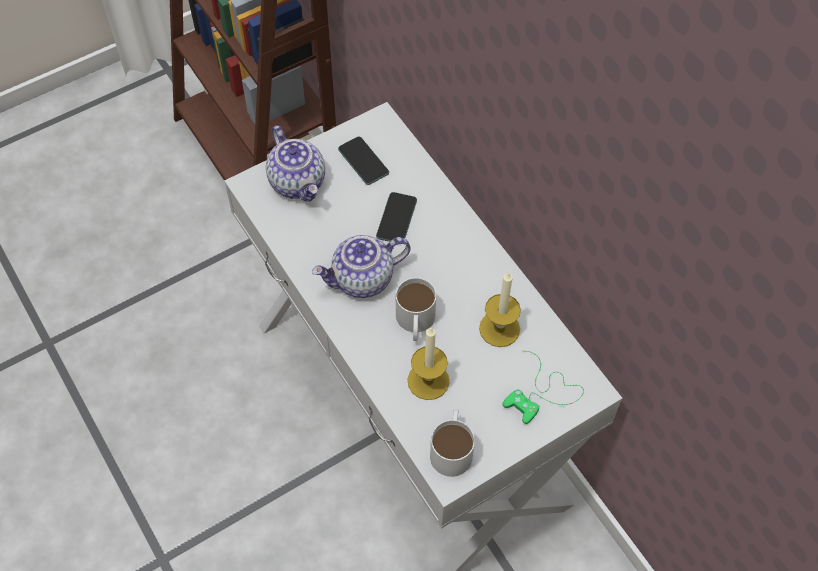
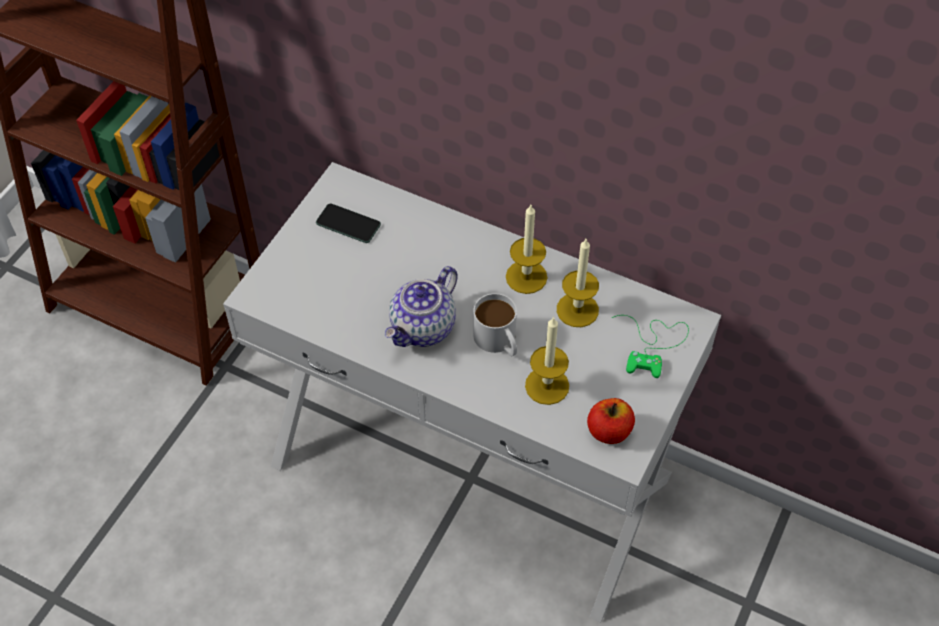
camera: 30 degrees left, 5 degrees down
(298, 182) = (299, 271): teapot -> none
(396, 218) = (416, 260): phone -> none
(452, 447) = (609, 431): white mug -> apple
(476, 278) = (526, 277): none -> candle

